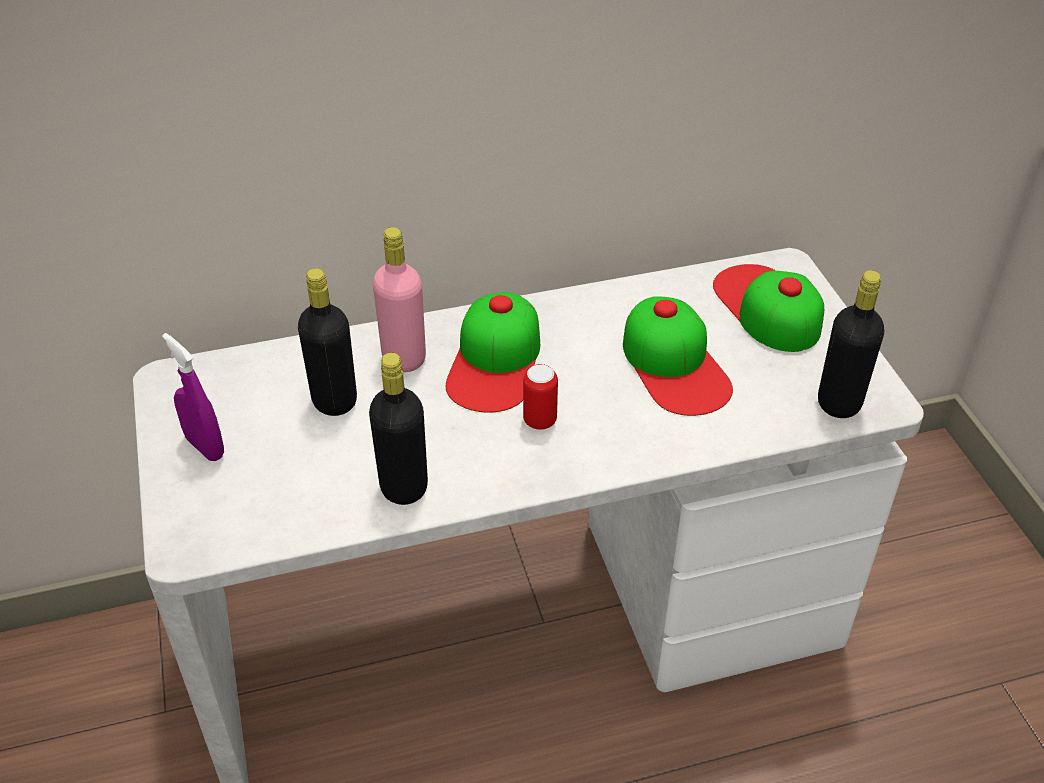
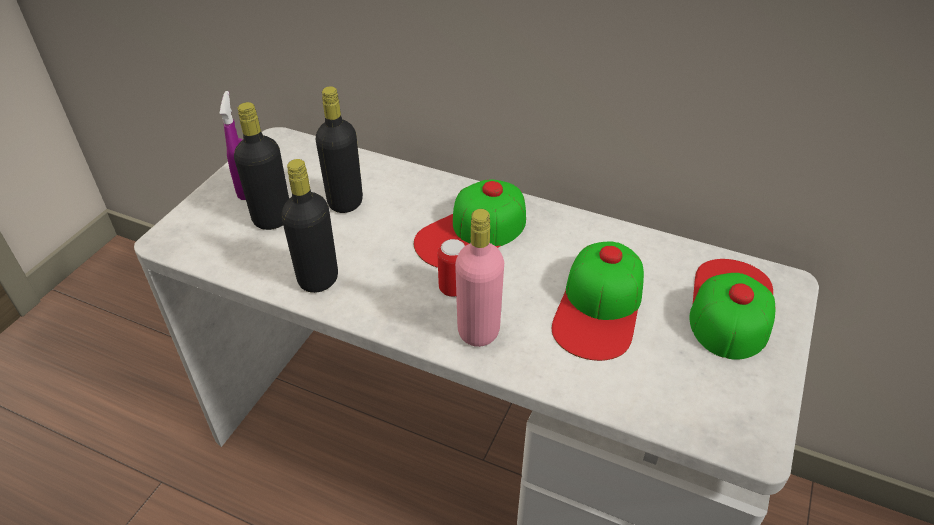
camera: 40 degrees right, 0 degrees up
(404, 358) = (417, 199): pink bottle -> pink bottle (478, 331)
(839, 403) = (708, 419): black bottle -> black bottle (272, 219)

